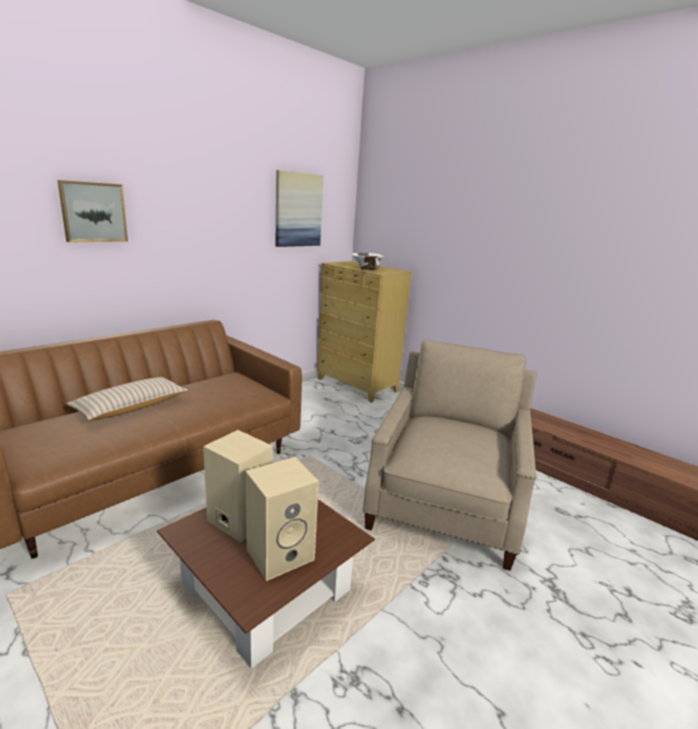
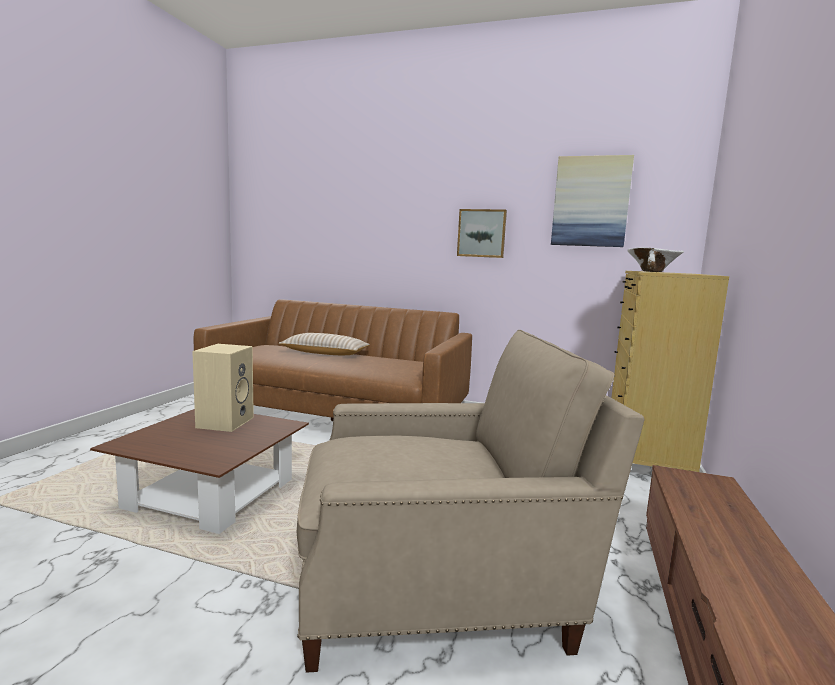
camera: 65 degrees right, 10 degrees down
(93, 212) = (372, 208): picture -> picture (481, 233)
(281, 553) = (184, 442): beige speaker -> none

